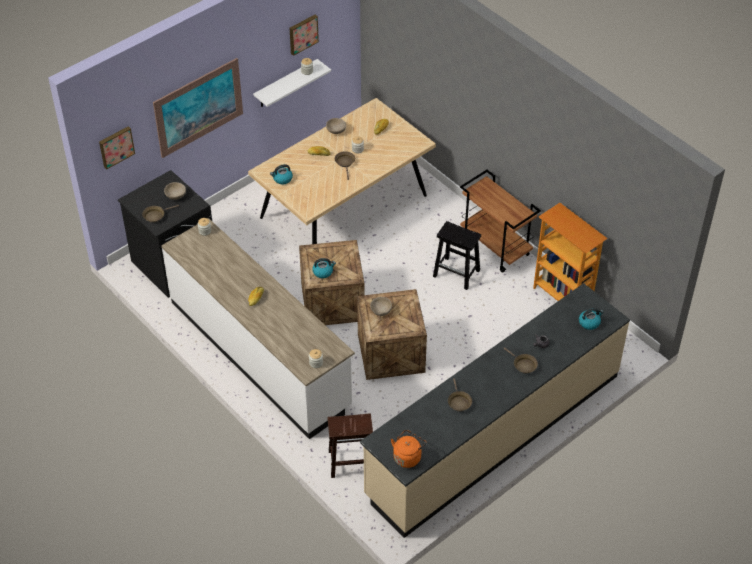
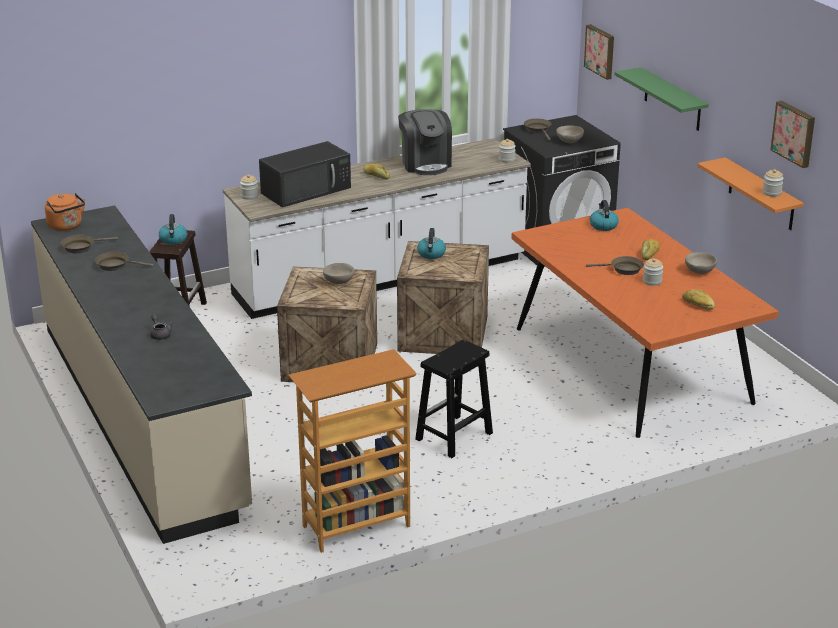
camera: 105 degrees right, 20 degrees down
(199, 107) = (672, 100): picture -> green shelf
(225, 275) = (425, 164): none -> coffee machine
(286, 84) = (761, 195): white shelf -> orange shelf
(294, 332) = (307, 190): none -> black microwave
(344, 206) = (632, 365): beige dining table -> orange dining table
(496, 247) = (495, 482): brown cart -> none
(523, 365) = (136, 316): brown frying pan -> brown frying pan (81, 247)
(589, 322) = (169, 380): kettle -> kettle (173, 240)

